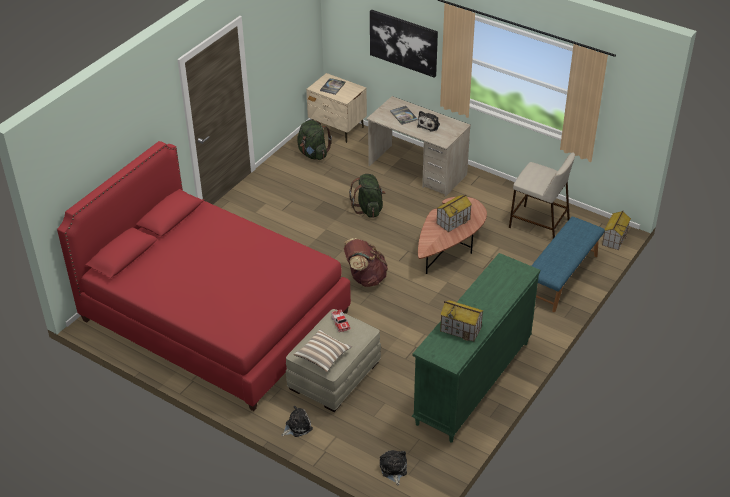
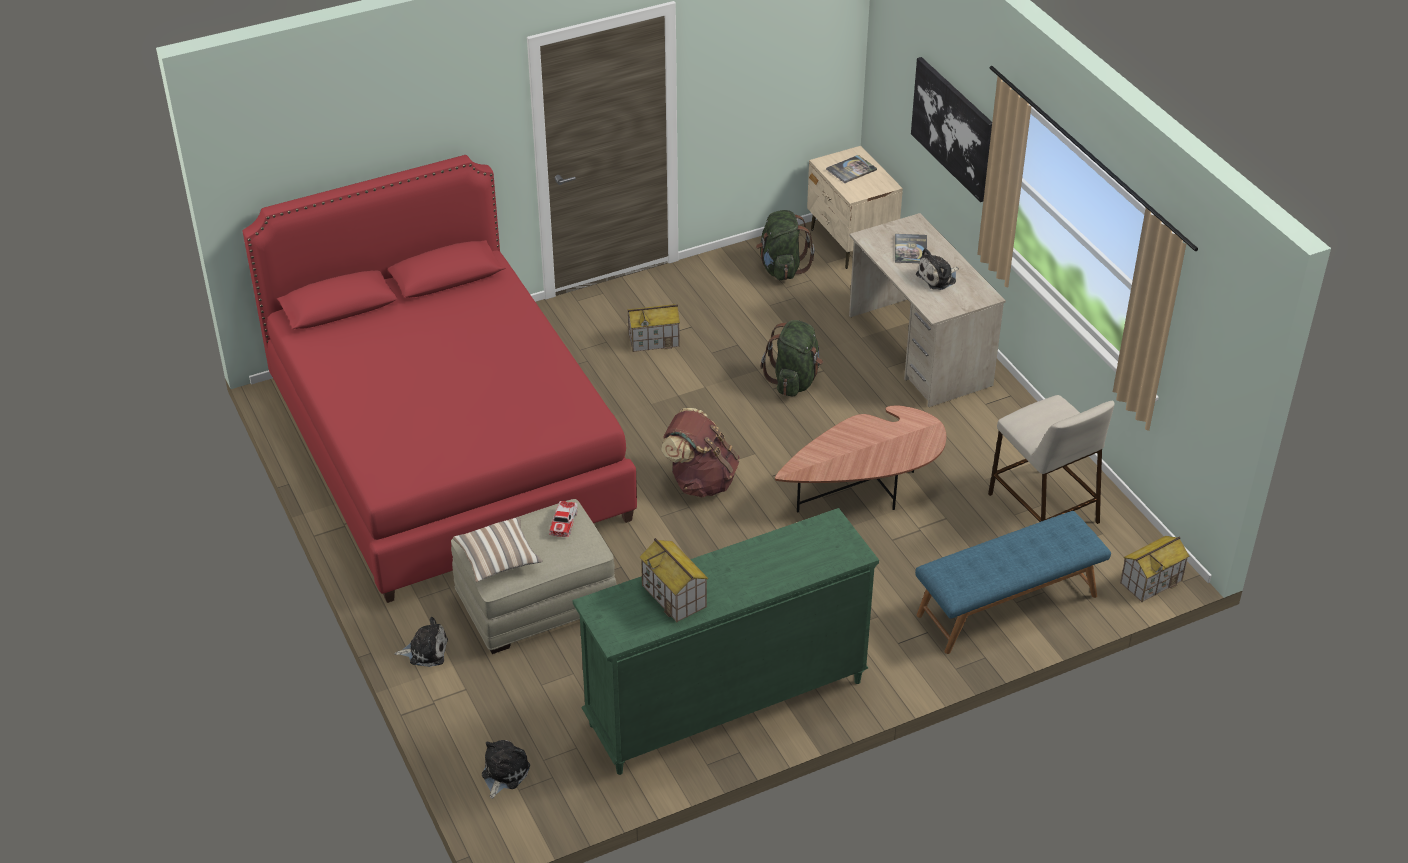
camera: 30 degrees right, 0 degrees up
(453, 221) = (876, 444): toy house -> toy house (654, 340)

